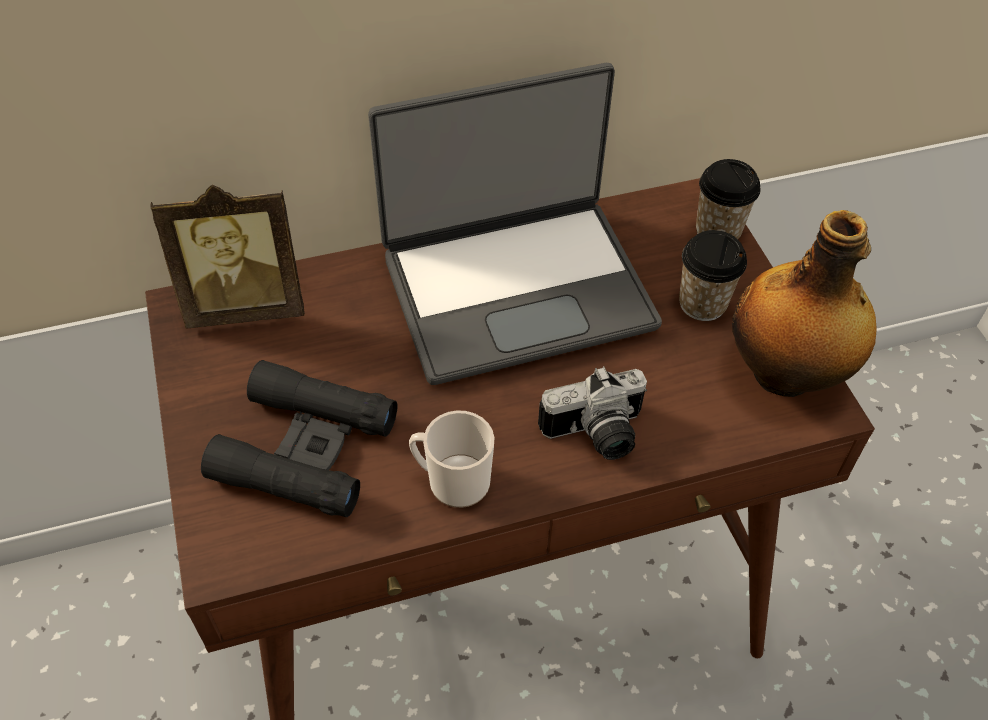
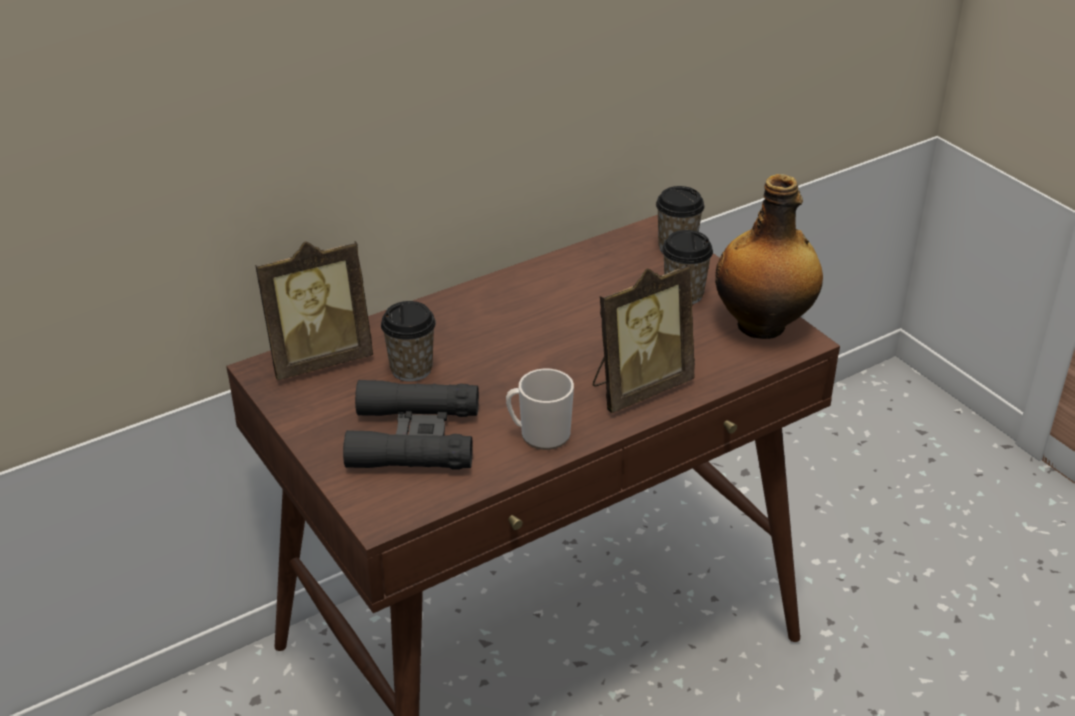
camera: 15 degrees left, 15 degrees down
(342, 344) = (411, 369): none -> cup
(516, 288) = (535, 310): laptop -> none
(597, 436) = (638, 387): camera -> picture frame

